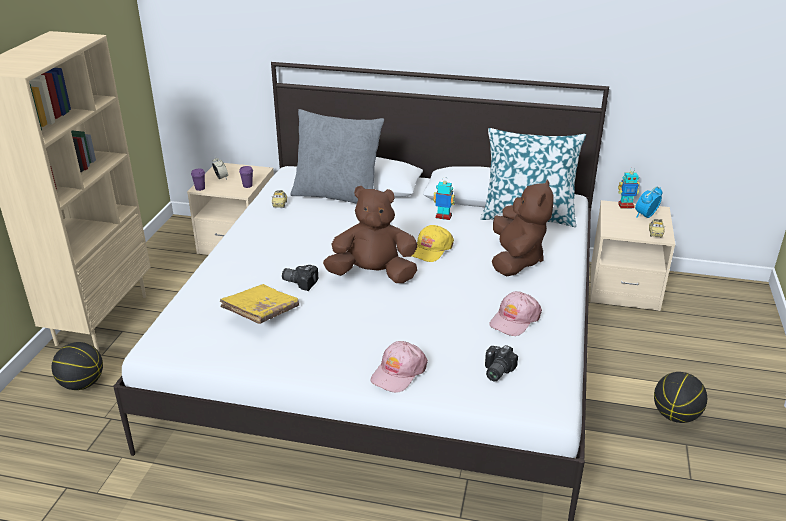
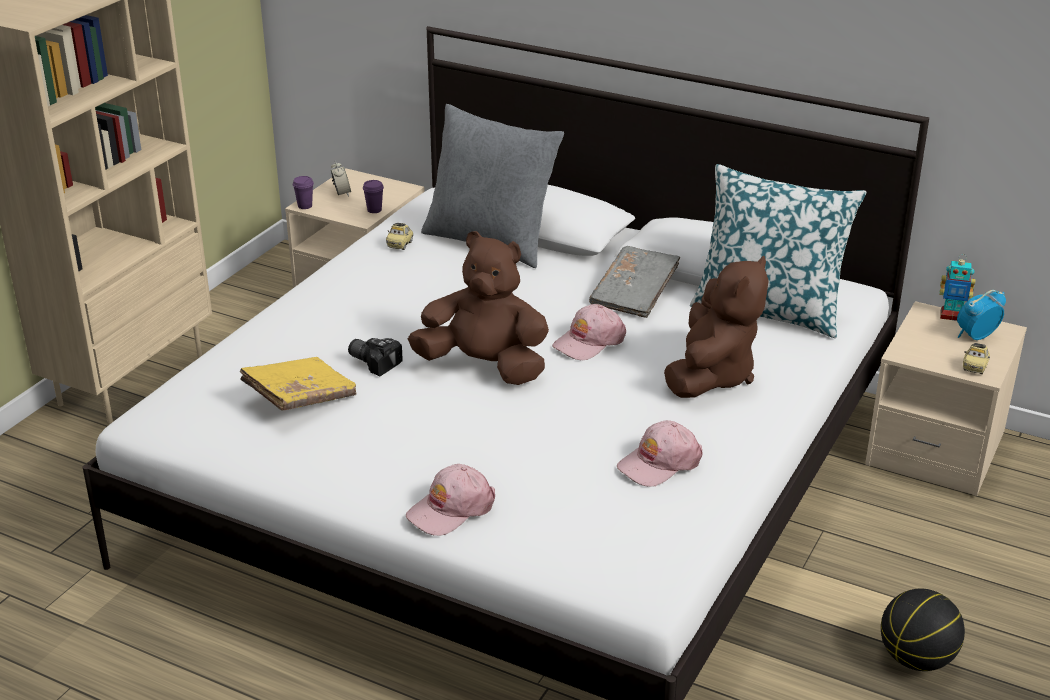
camera: 15 degrees right, 0 degrees up
(82, 384) = (75, 463): basketball -> none
(431, 249) = (589, 341): yellow cap -> pink cap
(443, 217) = (634, 295): toy robot -> grey book
(495, 371) = (591, 530): camera -> none

